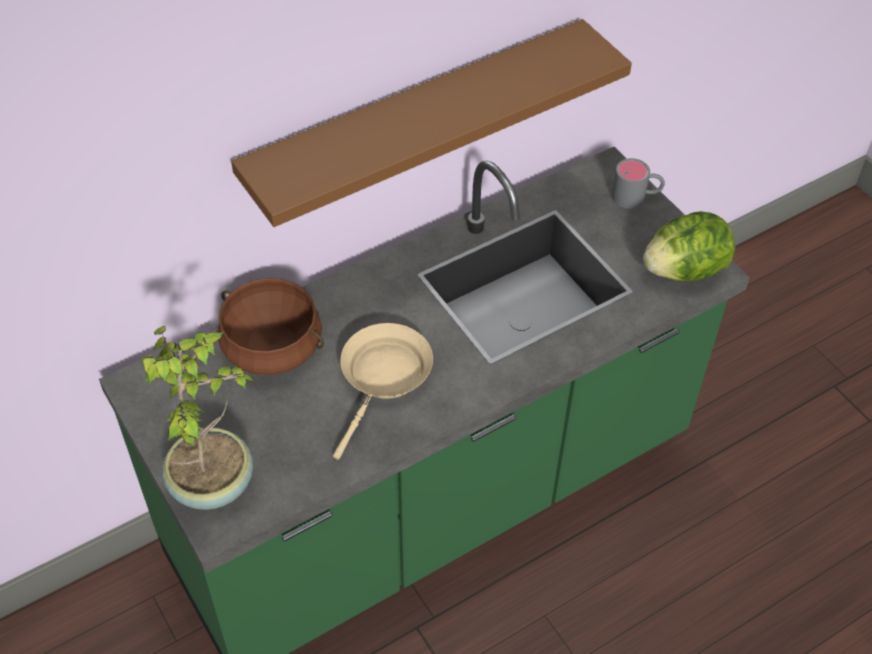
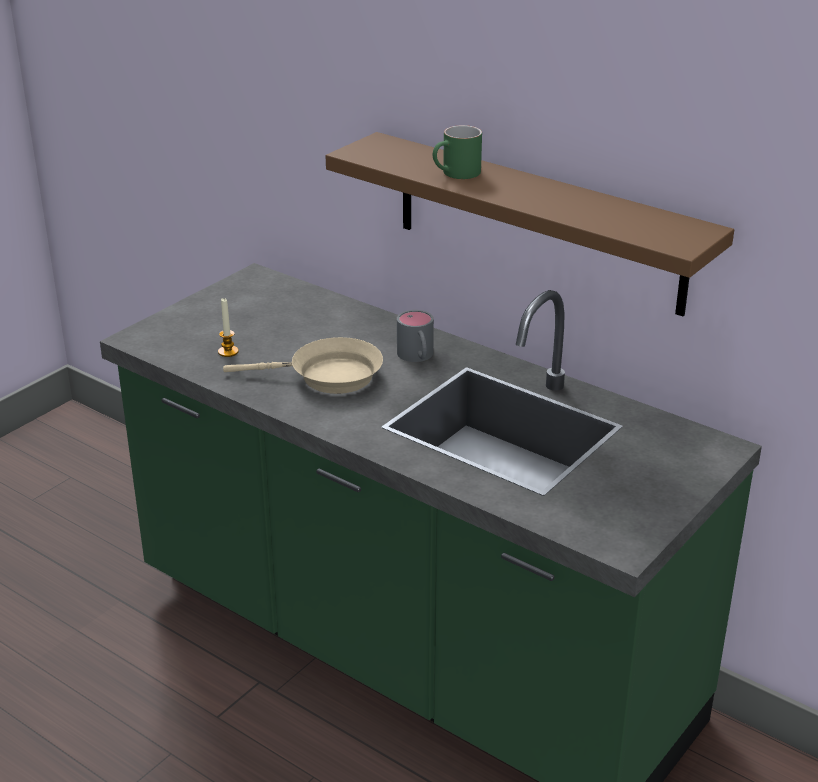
camera: 70 degrees right, 20 degrees down
(213, 481) = (178, 327): potted plant -> none
(273, 346) = (331, 320): brown cooking pot -> none
(292, 447) = (228, 352): none -> candle
(384, 137) = (456, 174): none -> green mug
(636, 197) = (693, 473): grey mug -> grey mug (417, 357)
(684, 270) = (606, 525): lettuce -> none

